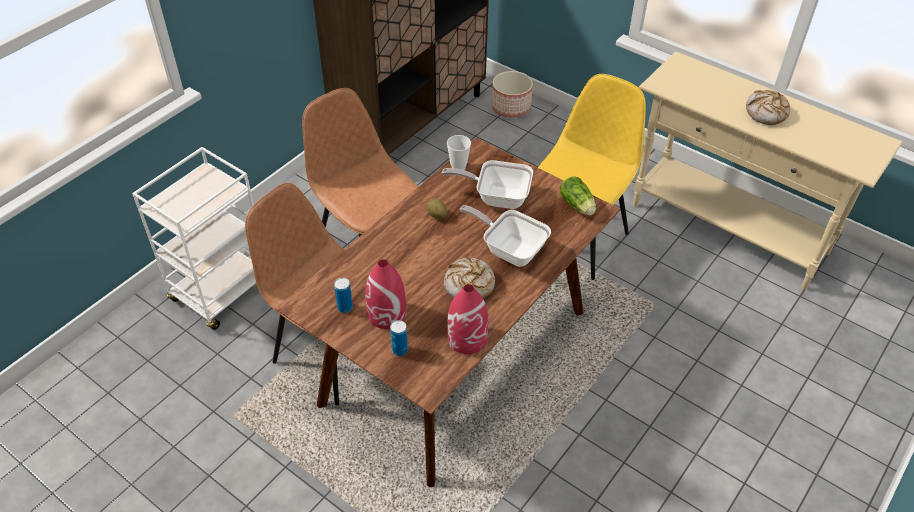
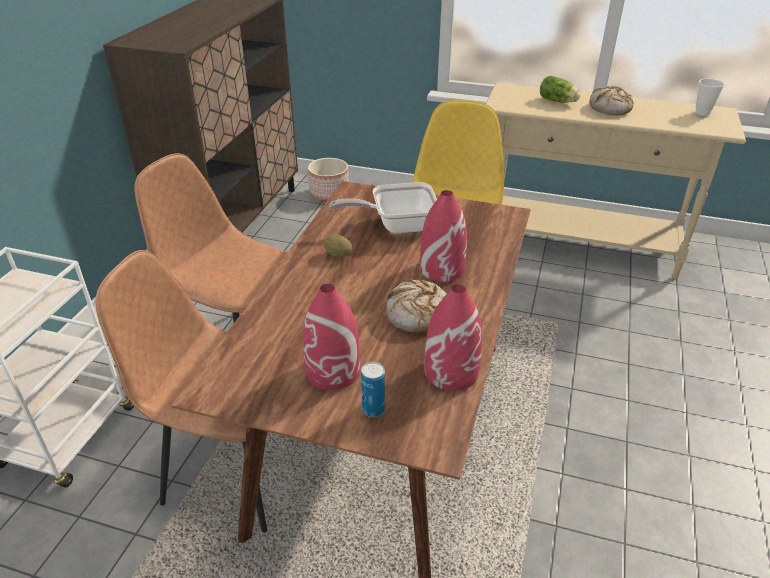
camera: 20 degrees left, 10 degrees down
(345, 307) = (273, 378): can -> none
(458, 167) = (338, 208): cup -> cup (702, 113)
(509, 249) = (441, 268): frying pan -> red vase
(578, 206) = (487, 215): lettuce -> lettuce (558, 101)

